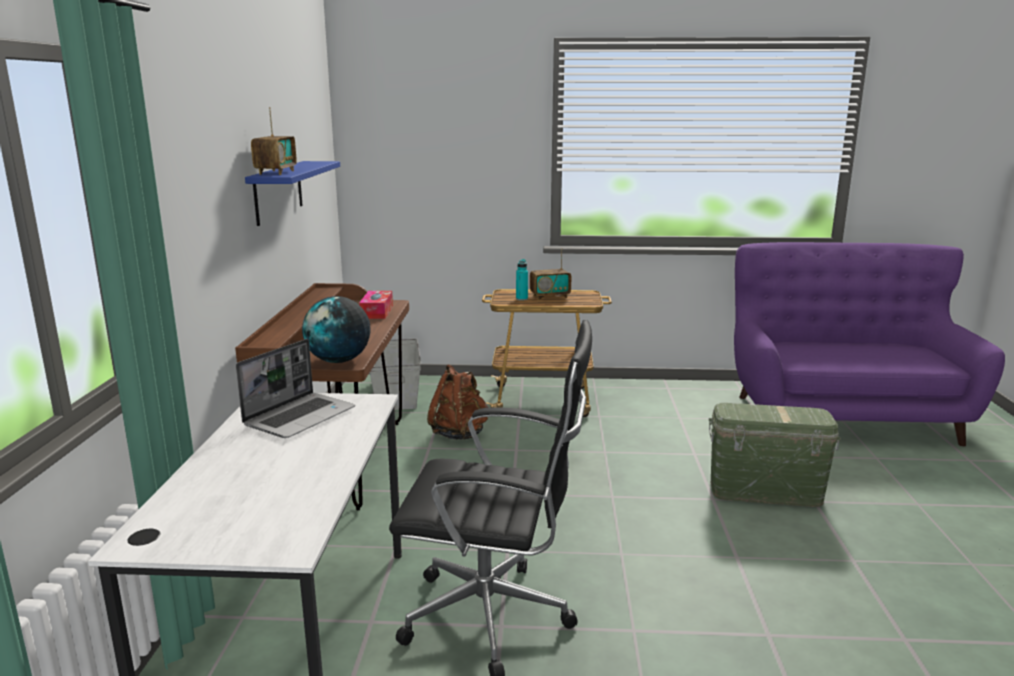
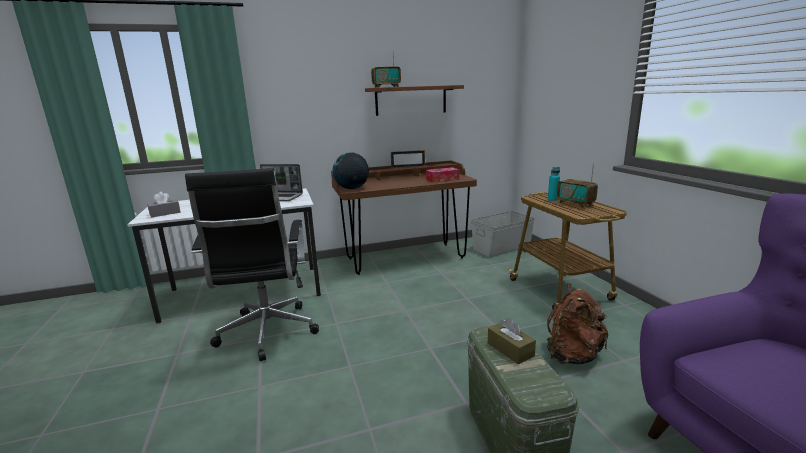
camera: 70 degrees right, 0 degrees up
(265, 526) = (165, 213): none -> grey tissue box
(278, 191) = (411, 100): blue shelf -> brown shelf
(304, 307) = (408, 166): none -> picture frame
(460, 434) = (469, 276): brown backpack -> brown backpack (572, 355)
(761, 412) = (510, 349): none -> brown tissue box

